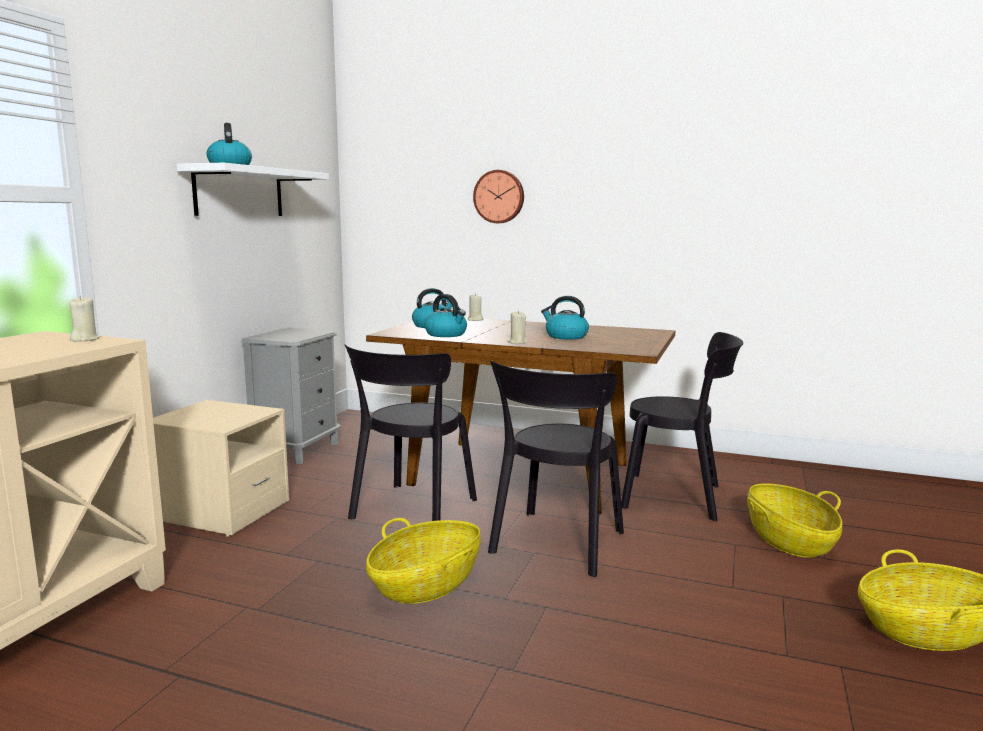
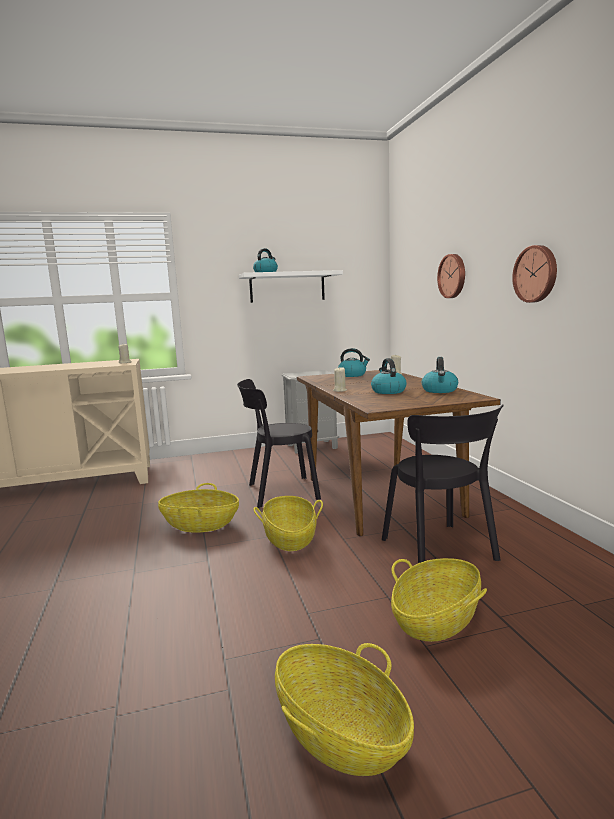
camera: 55 degrees right, 0 degrees up
(221, 511) = (222, 464): beige nightstand -> none
(446, 334) = (331, 381): kettle -> kettle (440, 390)
(555, 545) = (290, 538): black chair -> basket
(644, 204) = (536, 274): none -> wall clock

